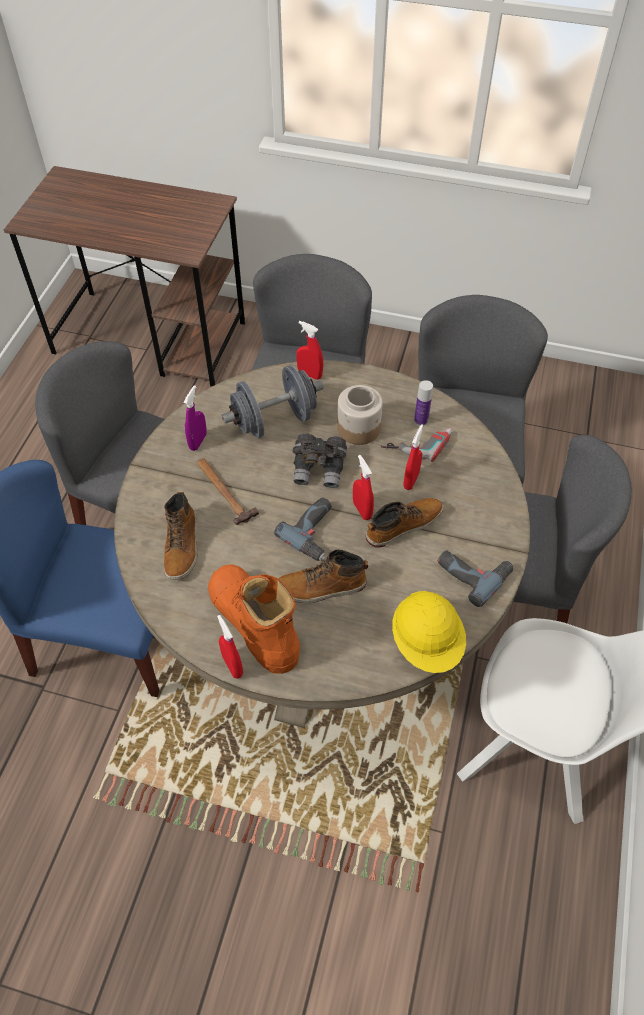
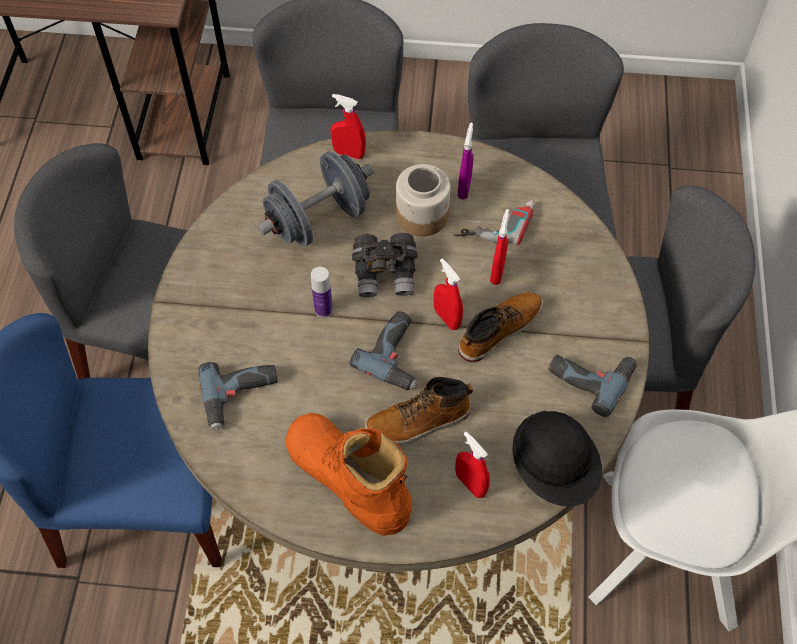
camera: 10 degrees left, 5 degrees up
(182, 546) = (241, 397): boot -> power drill
(198, 441) = (230, 260): purple spray bottle -> purple spray bottle (464, 188)
(224, 491) = (277, 319): hammer -> none
(232, 665) = (334, 534): red spray bottle -> red spray bottle (470, 484)
(421, 420) = (494, 194): bottle -> bottle (323, 309)
(427, 642) = (554, 469): yellow hard hat -> black hard hat

